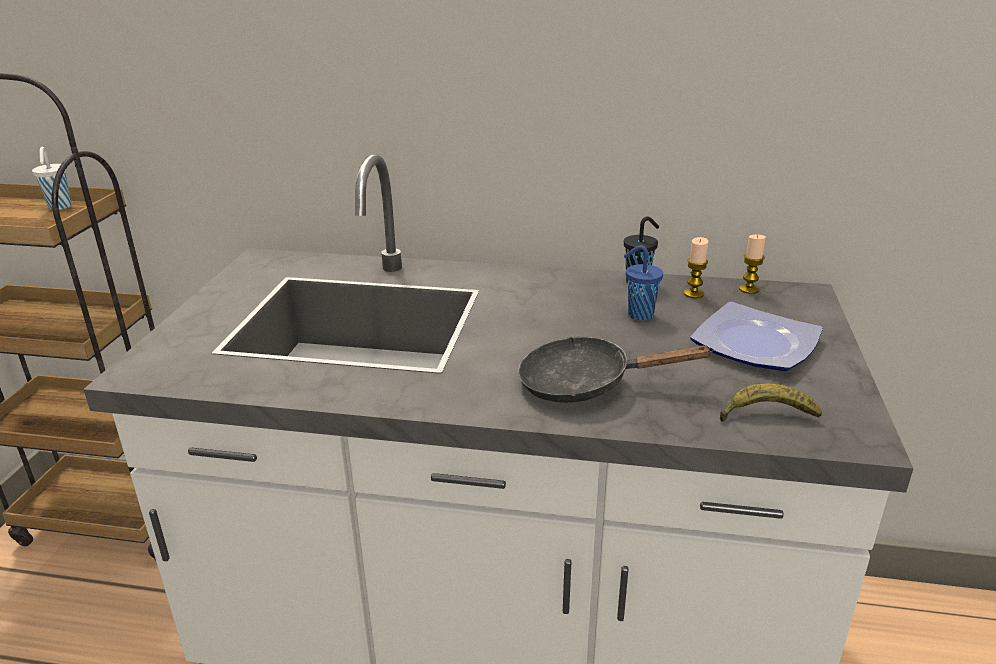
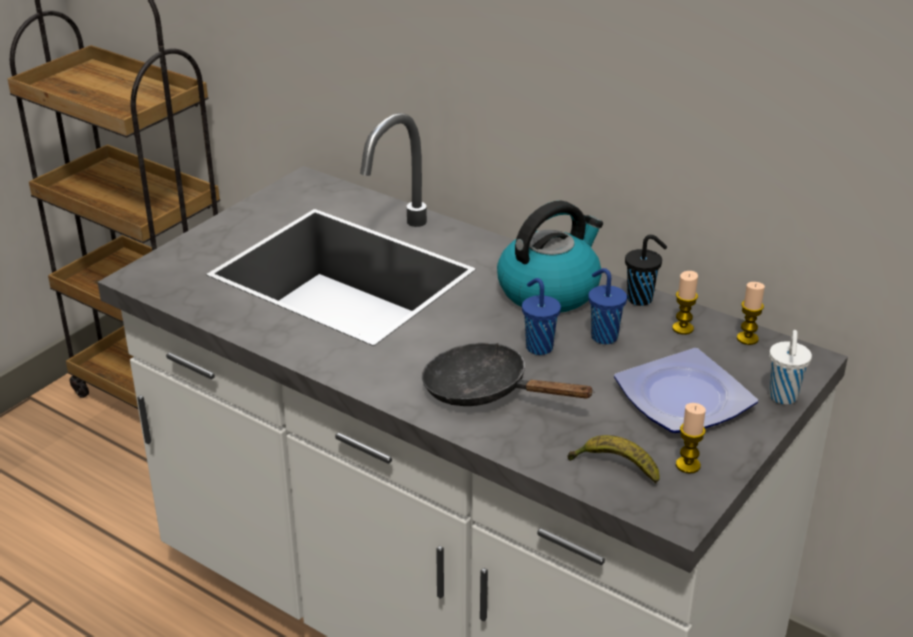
camera: 25 degrees right, 5 degrees up
(60, 207) = (151, 90): white cup -> white cup (783, 398)
(558, 292) = (549, 290): none -> kettle
(594, 336) = (538, 347): none -> blue cup
(821, 395) = (688, 465): none -> candle

